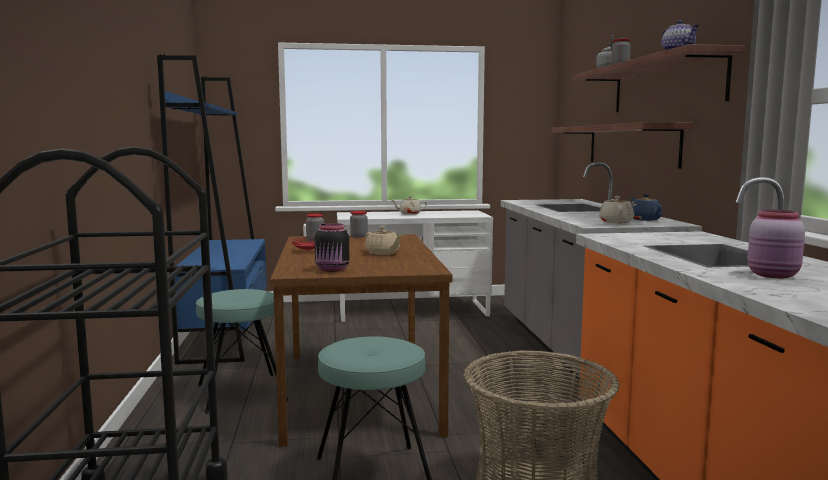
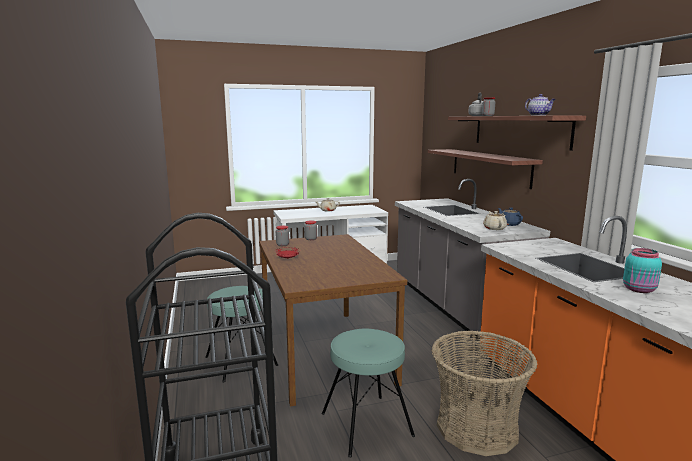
camera: 10 degrees left, 5 degrees up
(226, 332) = (203, 306): blue bookcase -> none
(333, 270) = (322, 280): black jar -> none
(383, 253) = (343, 258): beige teapot -> none
(774, 275) = (640, 290): pink jar -> turquoise jar

